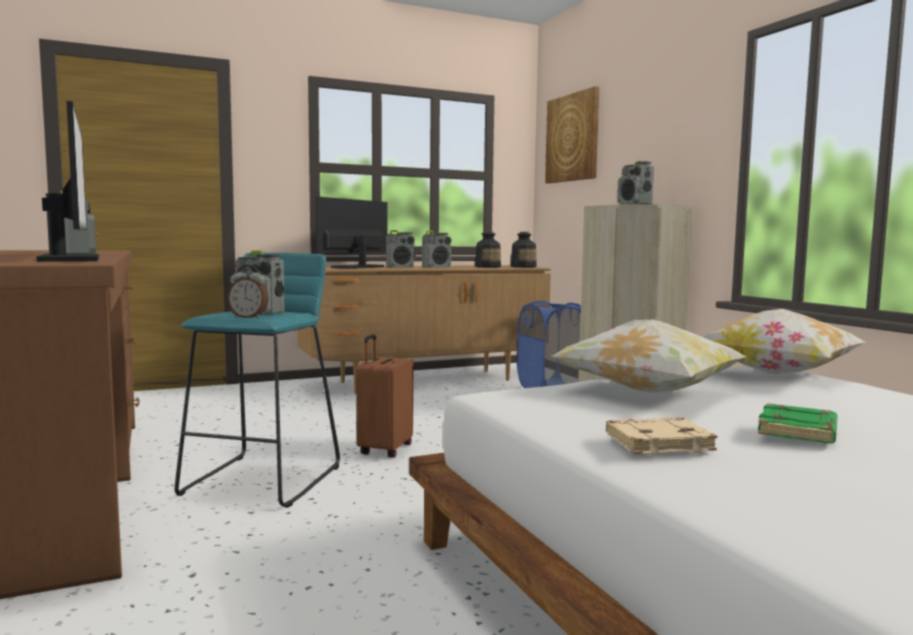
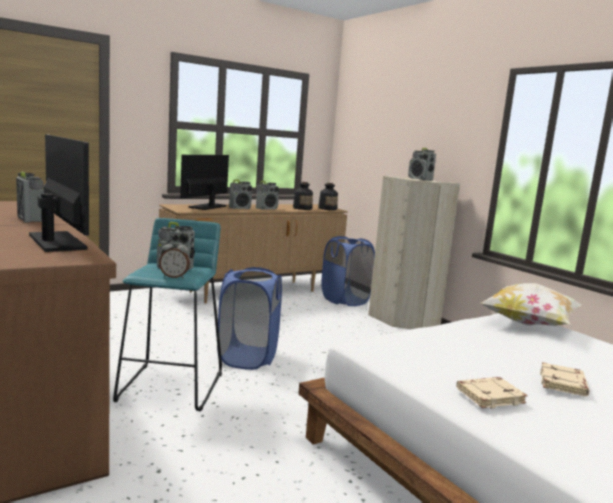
camera: 10 degrees left, 5 degrees up
(384, 450) = (248, 358): brown suitcase -> blue laundry basket
(572, 138) = (368, 114): picture -> none
(647, 392) = (458, 343): pillow -> none
(799, 431) = (563, 384): green book -> beige book

